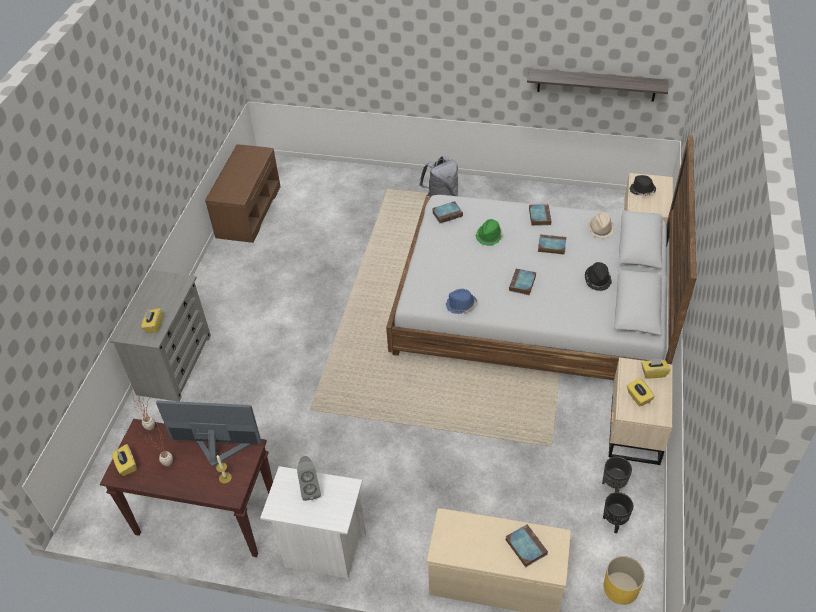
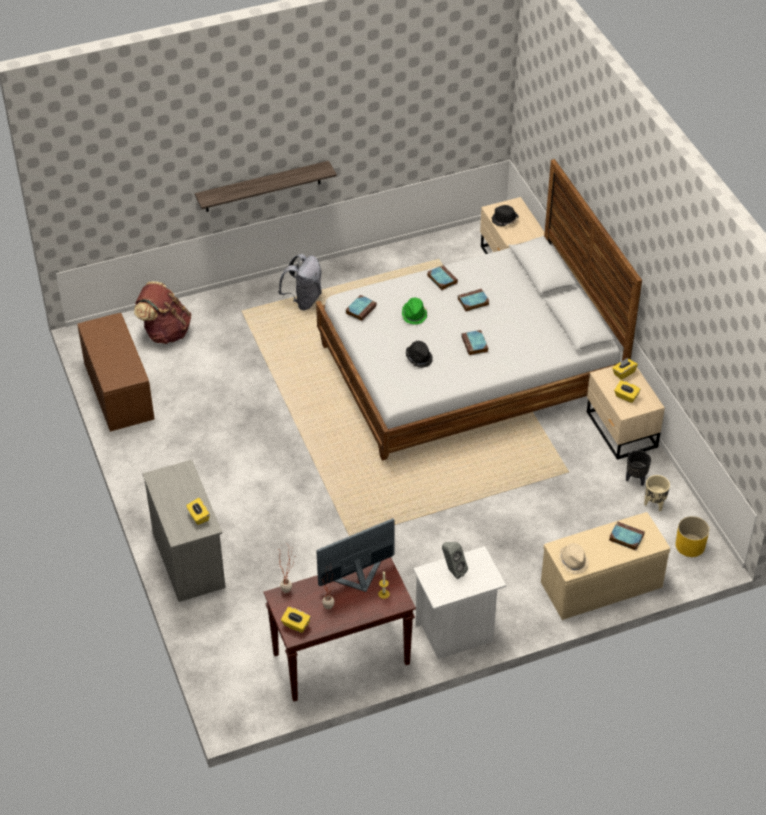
camera: 35 degrees left, 0 degrees up
(319, 183) = (165, 332): none -> brown backpack
(461, 305) = (439, 384): blue hat -> none
(596, 85) = (427, 135): shelf -> shelf (263, 187)
(597, 280) = (532, 316): black hat -> black hat (419, 358)
(600, 229) = (501, 270): beige hat -> beige hat (573, 561)
(614, 523) = (654, 504): black planter -> beige planter

